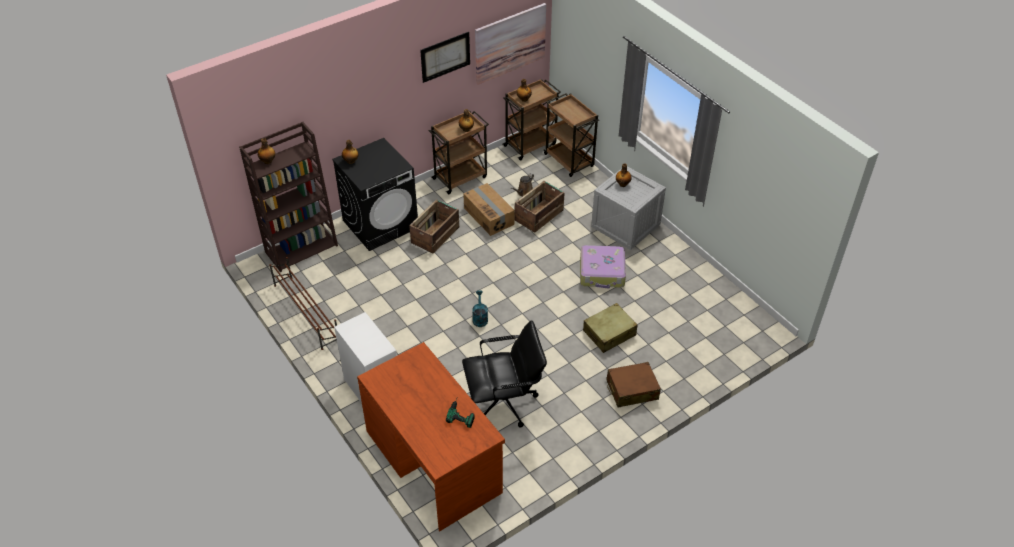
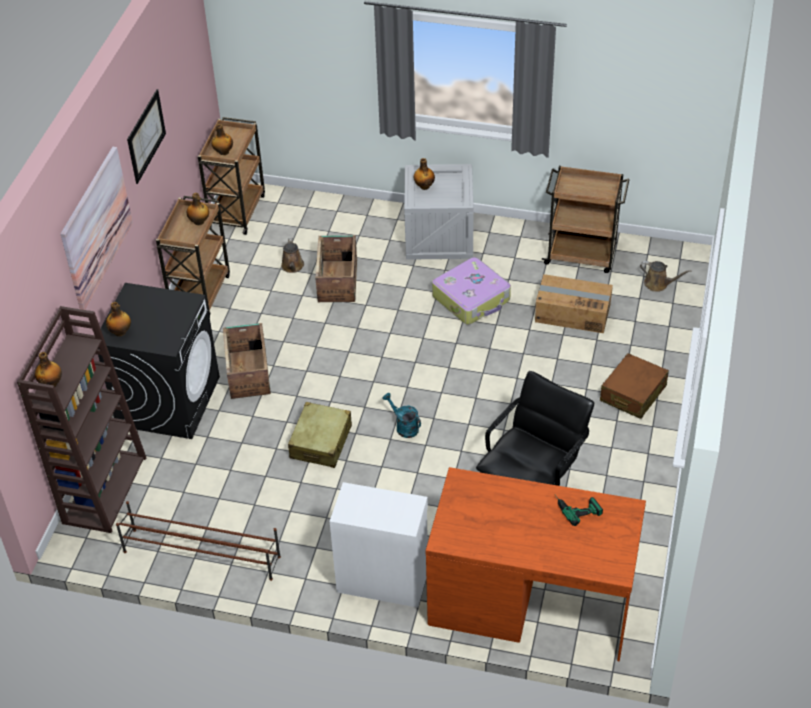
camera: 40 degrees left, 0 degrees up
(489, 216) = (284, 315): cardboard box -> cardboard box (572, 313)
(510, 43) = (187, 85): picture -> picture (96, 227)
(569, 161) = (301, 204): brown cart -> brown cart (582, 255)
(609, 333) = (549, 354): beige suitcase -> beige suitcase (321, 442)
(728, 337) = (658, 284): none -> brown watering can

